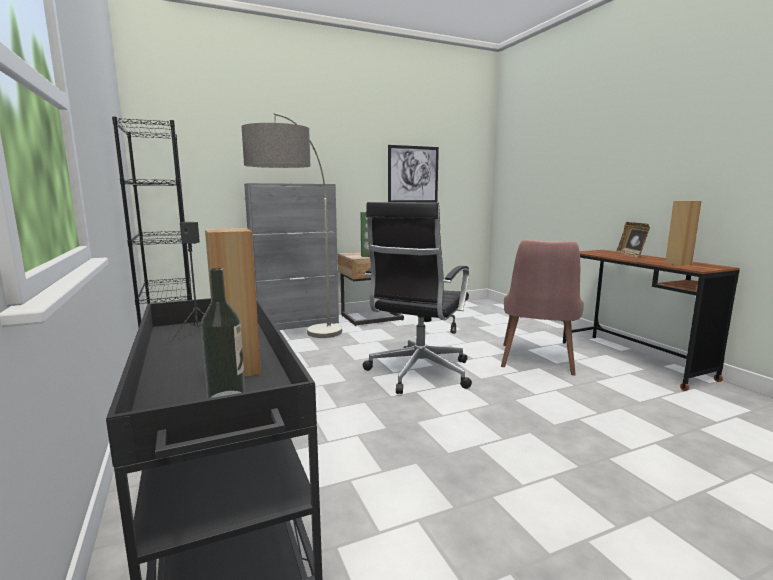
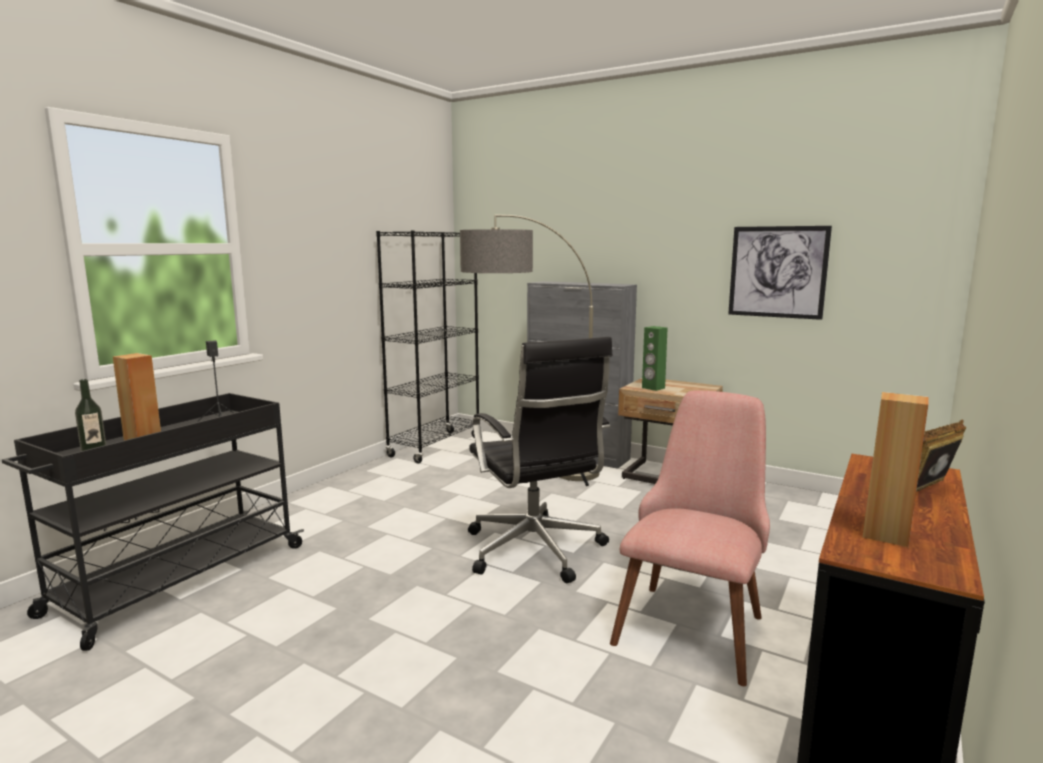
camera: 55 degrees right, 0 degrees up
(418, 373) = (535, 551): black office chair -> black office chair turned 105 degrees counterclockwise
(537, 363) = (694, 619): pink chair -> pink chair turned 135 degrees clockwise

